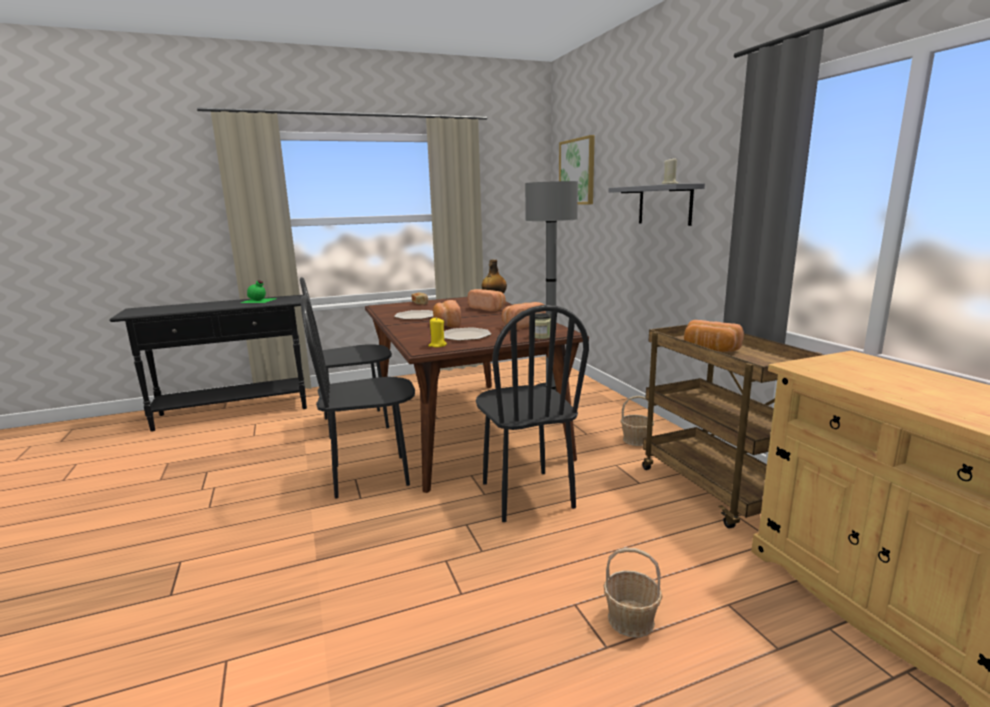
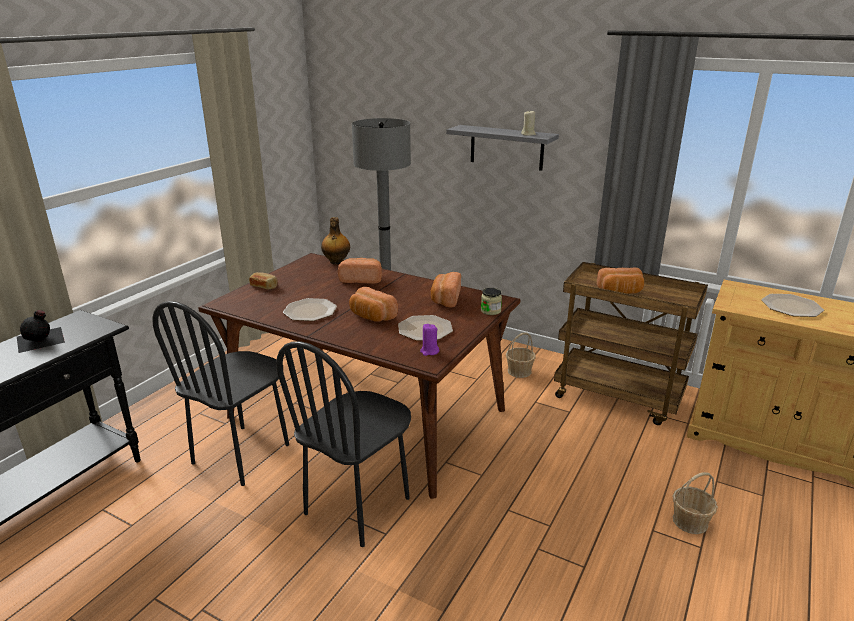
camera: 40 degrees left, 10 degrees up
(259, 300) = (41, 339): green bottle -> black bottle
(437, 345) = (429, 351): yellow candle -> purple candle
(526, 495) = (513, 460): black chair -> none
(577, 172) = (363, 95): picture -> none
(905, 383) = (792, 307): none -> plate

